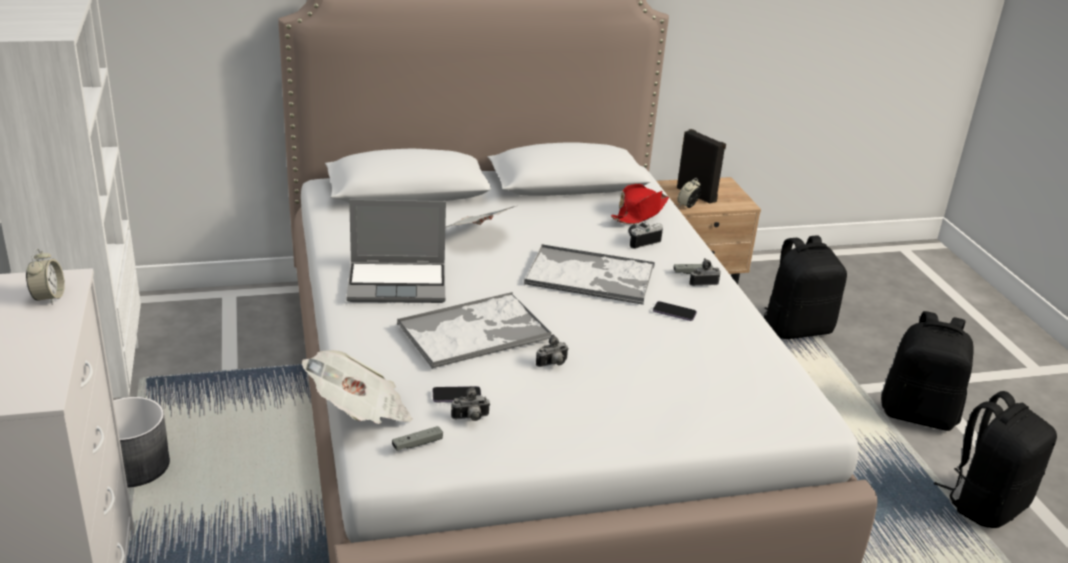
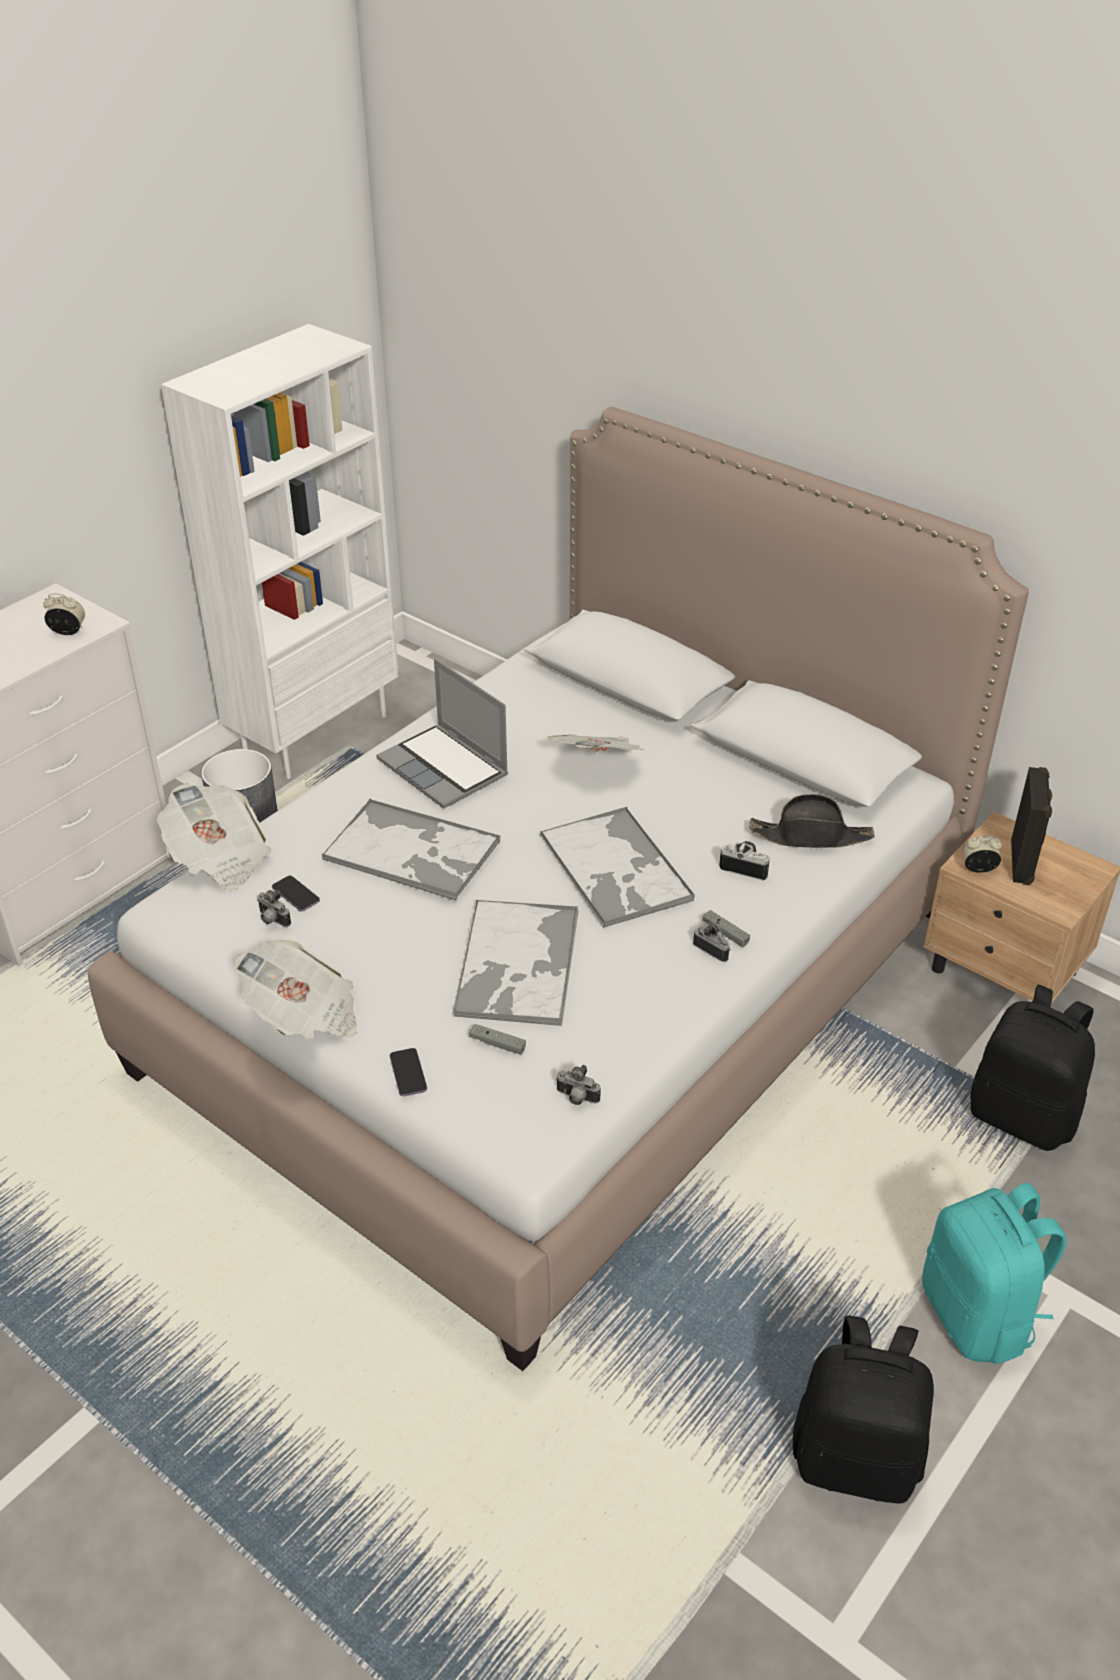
camera: 55 degrees right, 10 degrees up
(49, 298) = (68, 632): alarm clock -> alarm clock turned 135 degrees counterclockwise
(417, 444) = (207, 911): grey game controller -> grey game controller (497, 1044)
(553, 364) = (418, 924): camera -> camera (576, 1098)
(593, 450) = (304, 1015): none -> newspaper
(639, 347) = (517, 964): none -> tray
(640, 213) = (811, 836): red hat -> black hat
(674, 312) = (618, 957): phone -> phone (408, 1073)
(918, 414) = (979, 1316): black backpack -> turquoise backpack

